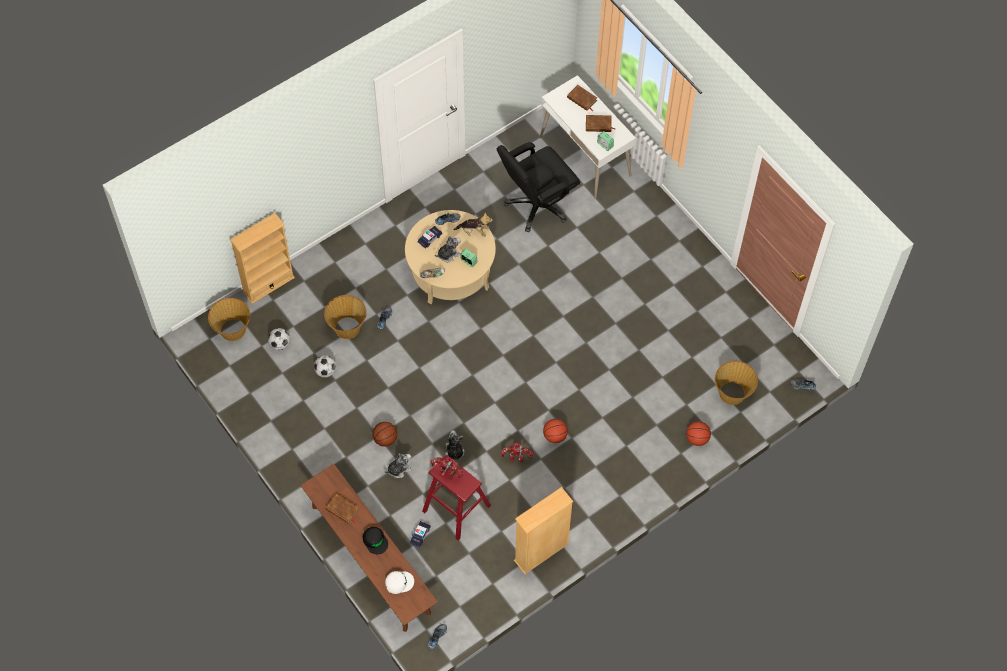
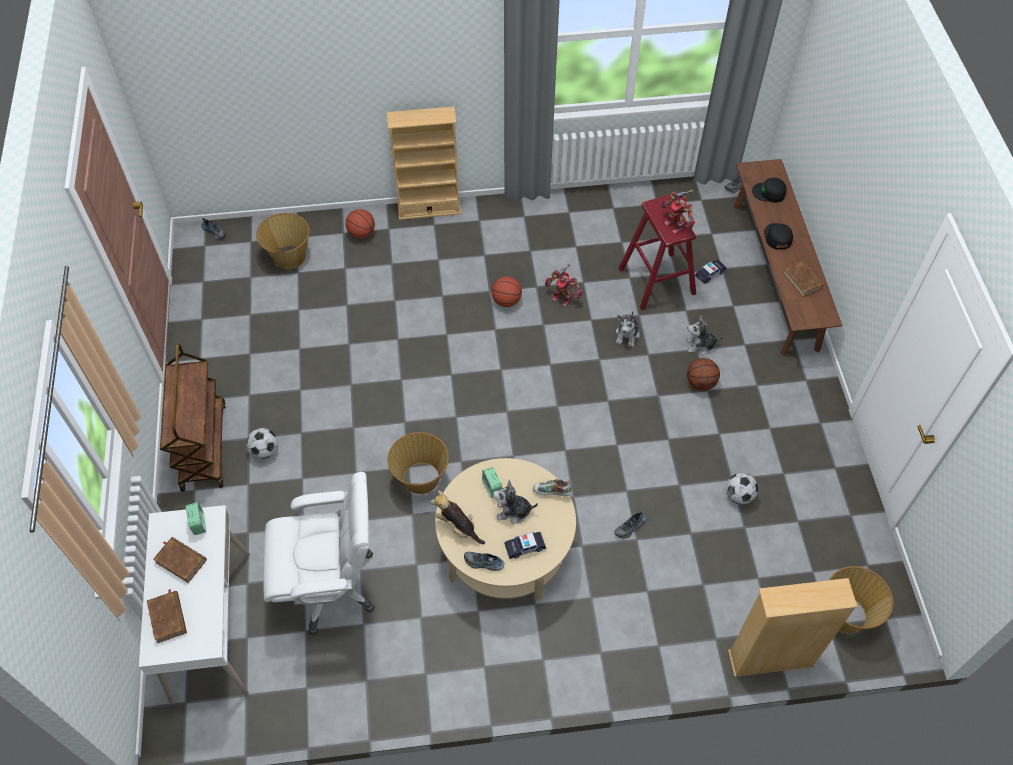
camera: 150 degrees left, 5 degrees down
(280, 344) = (786, 561): football -> football (265, 451)
(347, 327) = (684, 540): basket -> basket (421, 478)
(399, 582) = (769, 193): white cap -> black cap
(537, 205) = (330, 585): black office chair -> white office chair
(541, 552) = (592, 208): beige bookcase -> beige bookcase (429, 209)
(674, 241) = (203, 445): none -> brown cart

